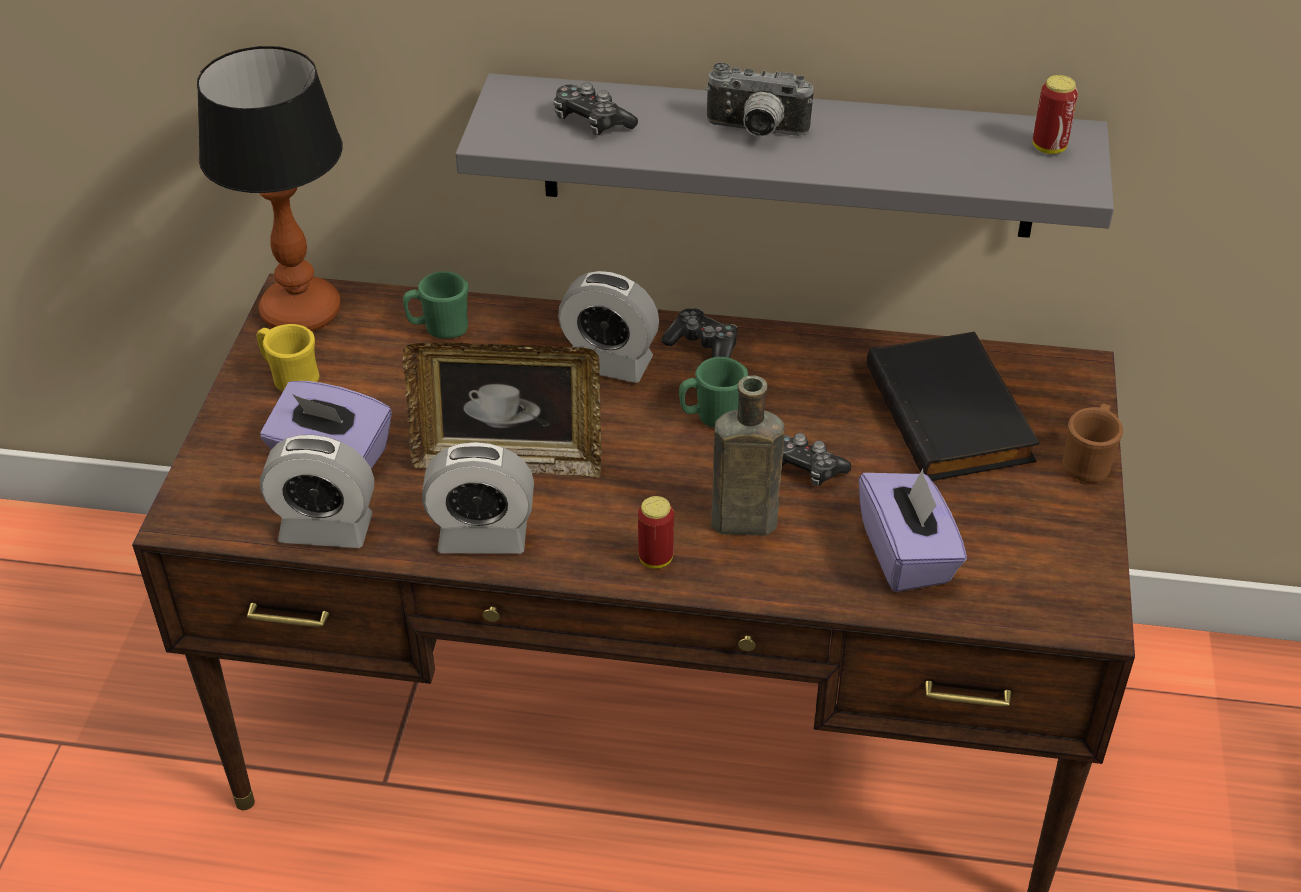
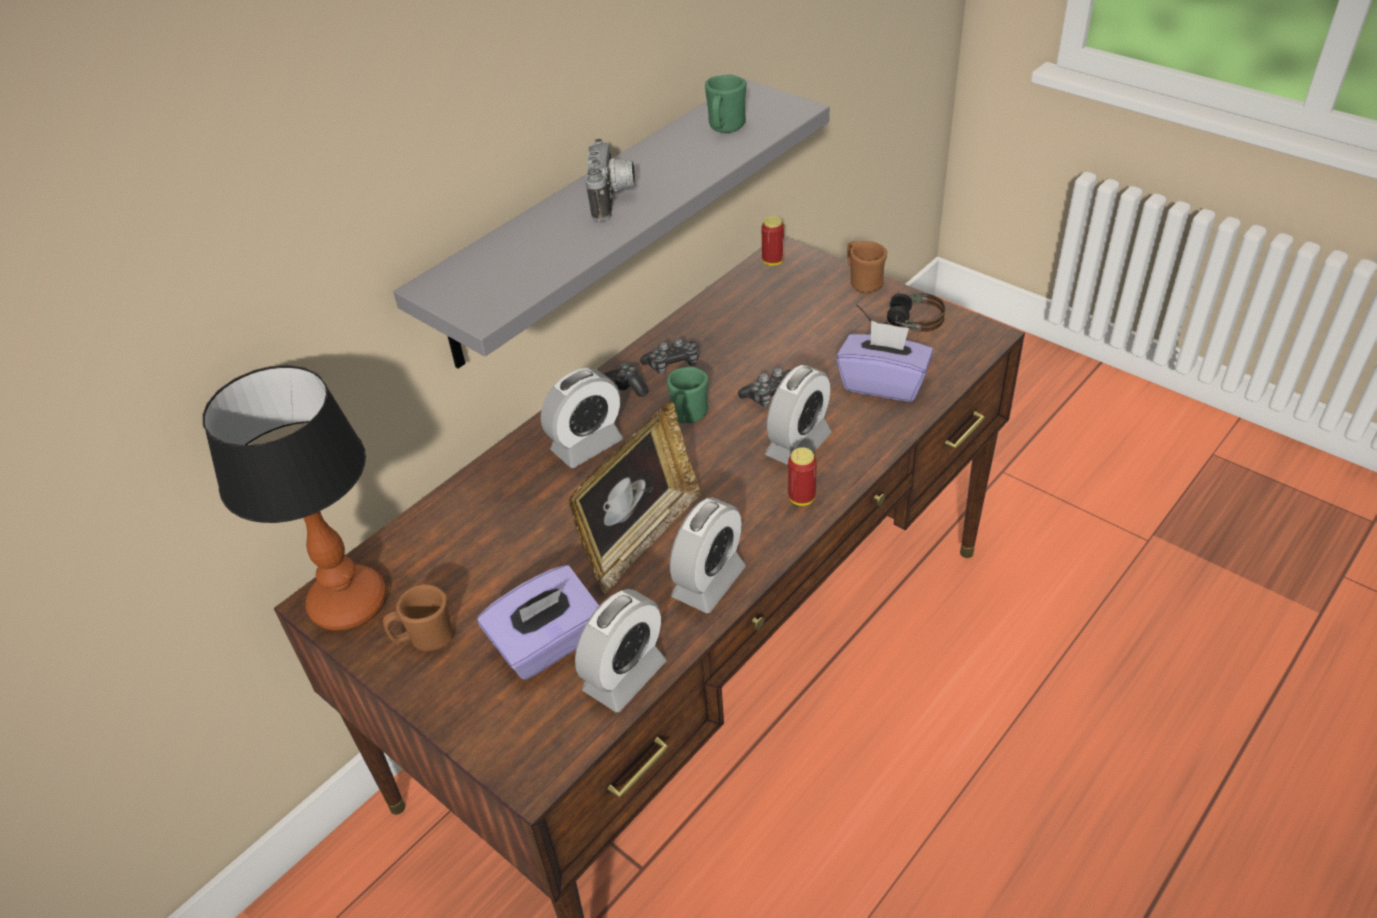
camera: 55 degrees left, 0 degrees up
(290, 379) = (425, 639): yellow mug -> brown mug
(439, 328) = (457, 523): green mug -> green mug (725, 128)
(591, 122) = (519, 262): game controller -> game controller (673, 364)
(739, 522) = (798, 445): brown bottle -> alarm clock
(755, 132) = (614, 198): camera -> camera turned 45 degrees counterclockwise
(953, 414) = (778, 314): black book -> none
(1042, 525) = (900, 321): none -> headphones
(1049, 147) = (750, 104): can -> can (773, 261)

